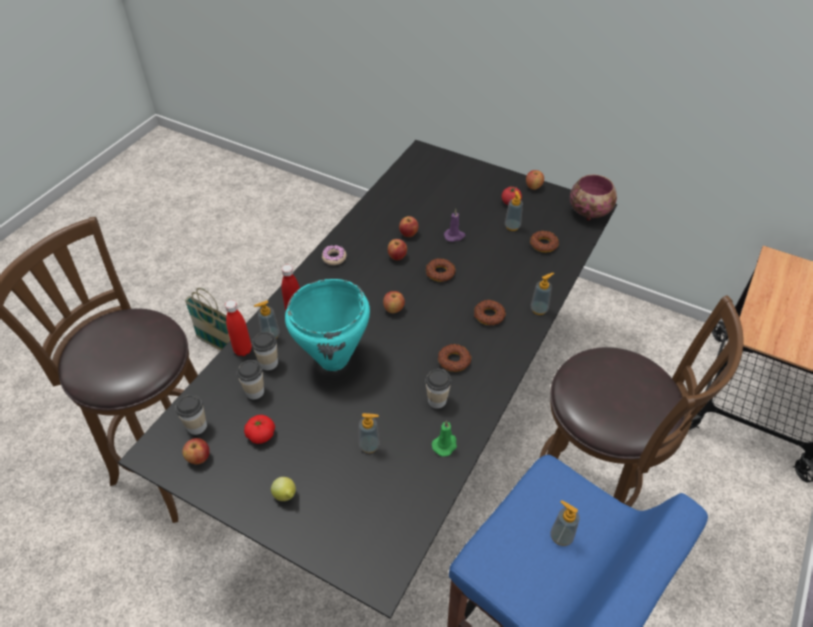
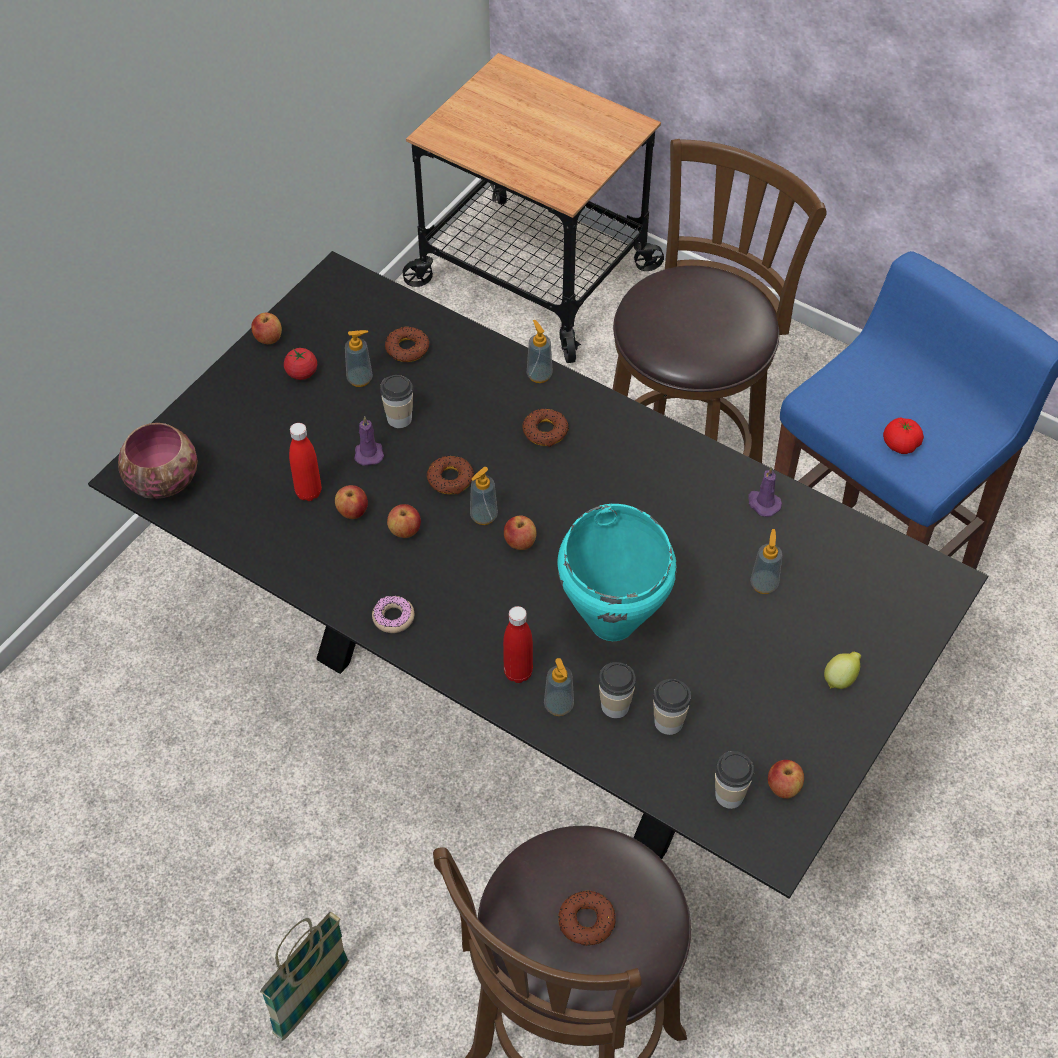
camera: 85 degrees left, 5 degrees up
(243, 350) = (586, 743): red bottle -> red bottle (308, 492)
(261, 435) = (745, 711): tomato -> tomato (900, 444)
(437, 400) = (693, 505): cup -> cup (399, 418)
(445, 445) = (763, 503): green candle -> purple candle
(454, 360) = (625, 480): donut -> donut (586, 921)
(561, 536) = (895, 403): soap dispenser -> soap dispenser (483, 516)
(590, 211) = (343, 284): bowl -> bowl (162, 481)

